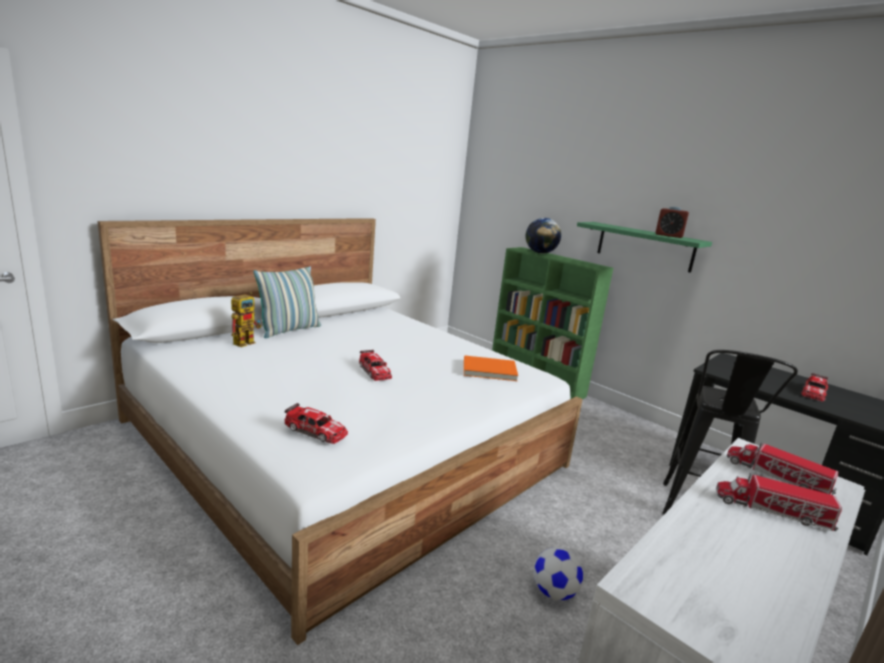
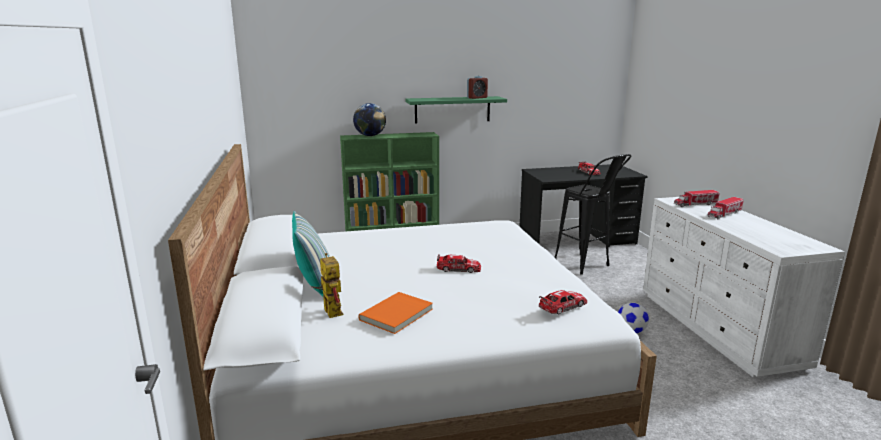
camera: 55 degrees left, 0 degrees up
(489, 371) = (485, 234): orange book -> orange book (397, 315)

